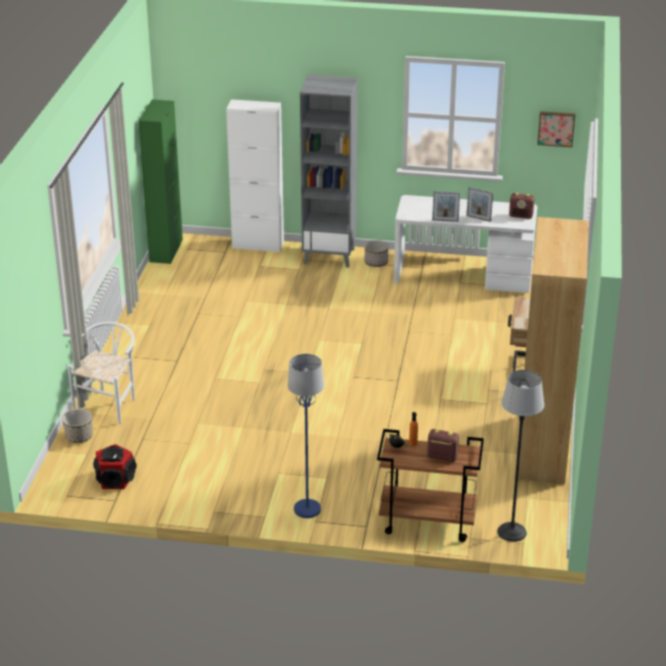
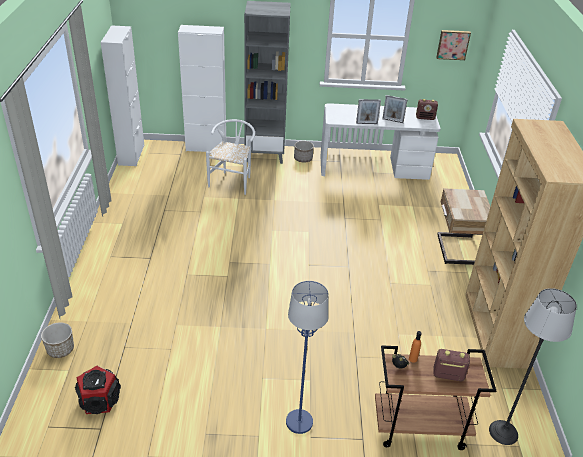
camera: 10 degrees left, 5 degrees up
(110, 404) = (90, 309): white chair -> white chair (233, 181)
(166, 251) = (131, 155): green cabinet -> white cabinet

